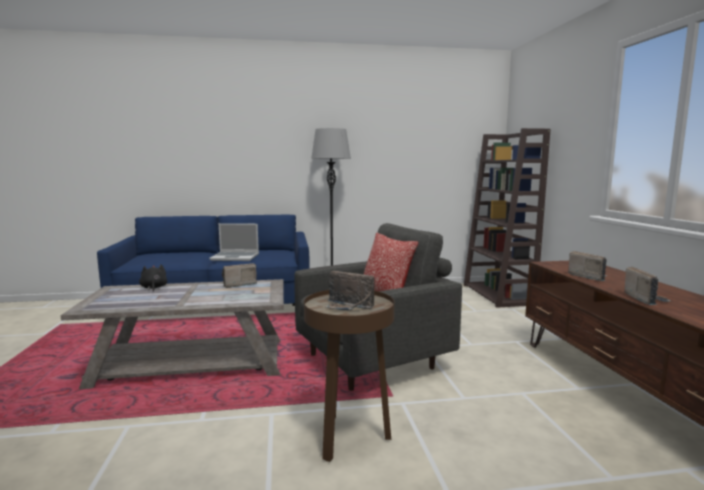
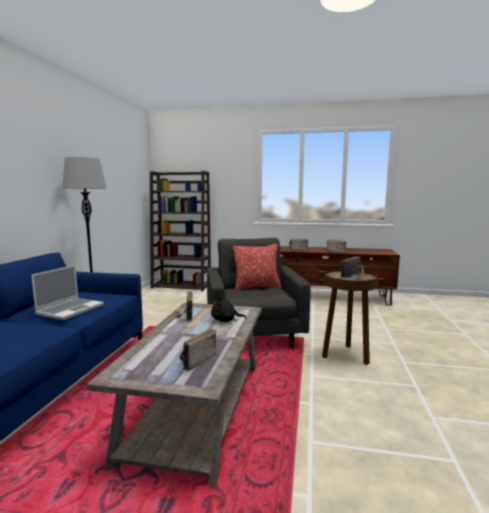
camera: 70 degrees left, 0 degrees up
(129, 301) = (194, 361): none -> radio
(153, 288) = (146, 351): black plush toy -> black plush toy (225, 320)

